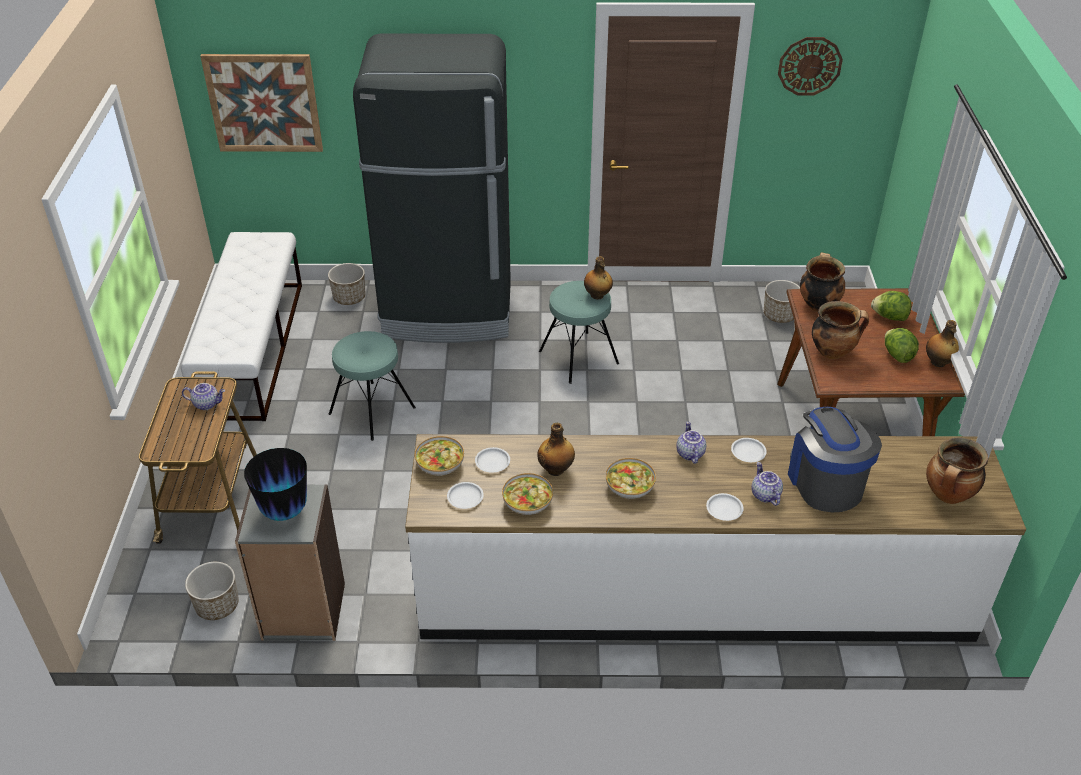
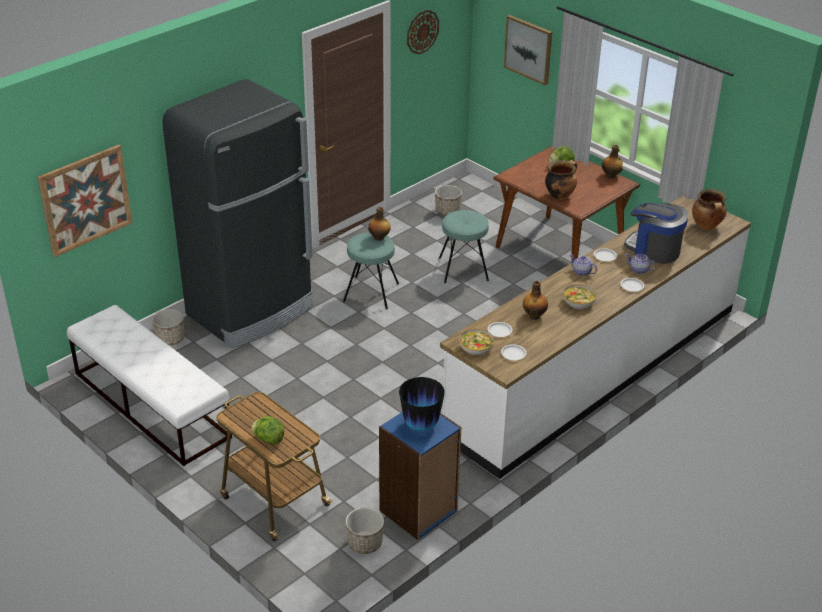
camera: 45 degrees left, 5 degrees down
(207, 404) = (265, 413): teapot -> none
(303, 612) = (419, 511): grey bookcase -> blue bookcase
(372, 411) = (292, 391): turquoise stool -> turquoise stool (463, 269)
(527, 502) = (545, 337): bowl -> none
(818, 304) = (520, 176): cooking pot -> none
(897, 355) = (589, 182): lettuce -> lettuce (268, 439)
(935, 141) = (528, 49): none -> picture

